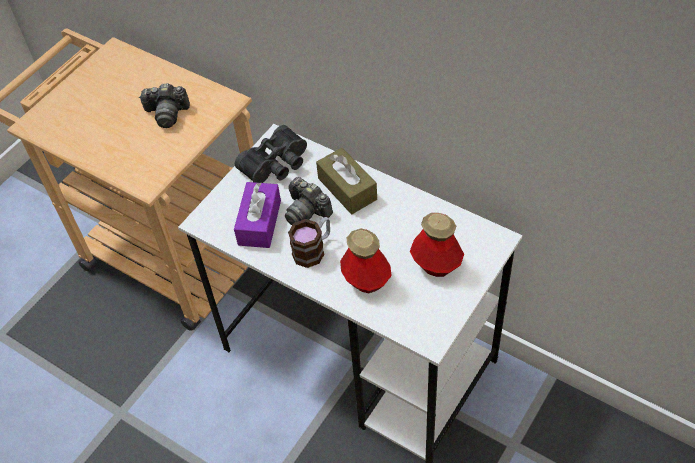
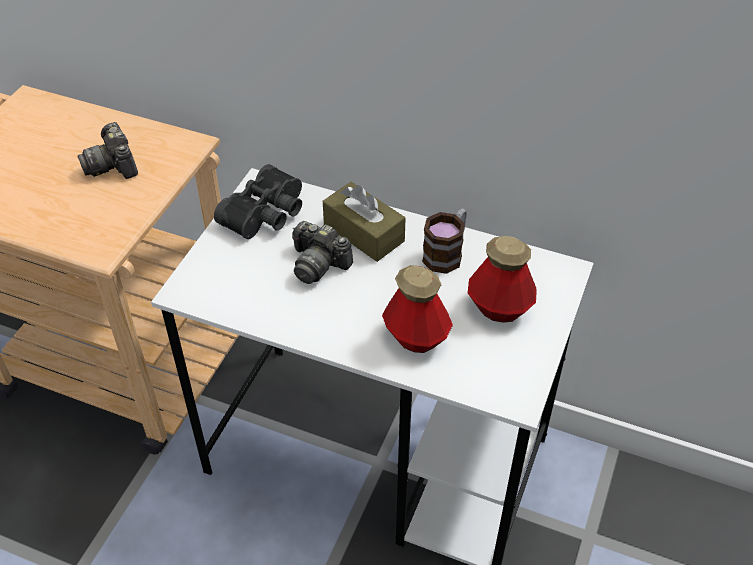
camera: 15 degrees left, 5 degrees down
(167, 113) = (113, 165): camera -> camera turned 75 degrees clockwise
(259, 222) = (260, 284): purple tissue box -> none
(313, 250) = (338, 309): mug -> mug (447, 253)

